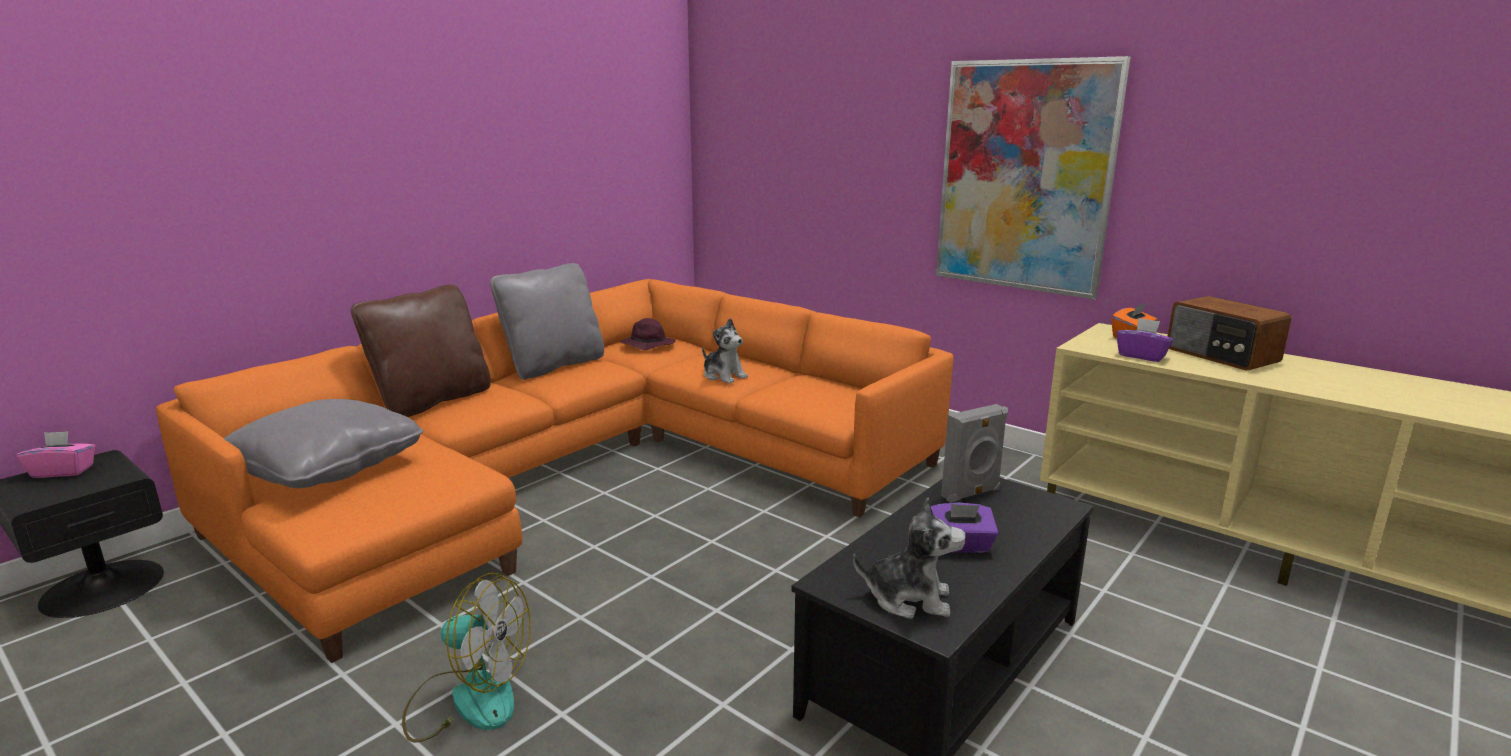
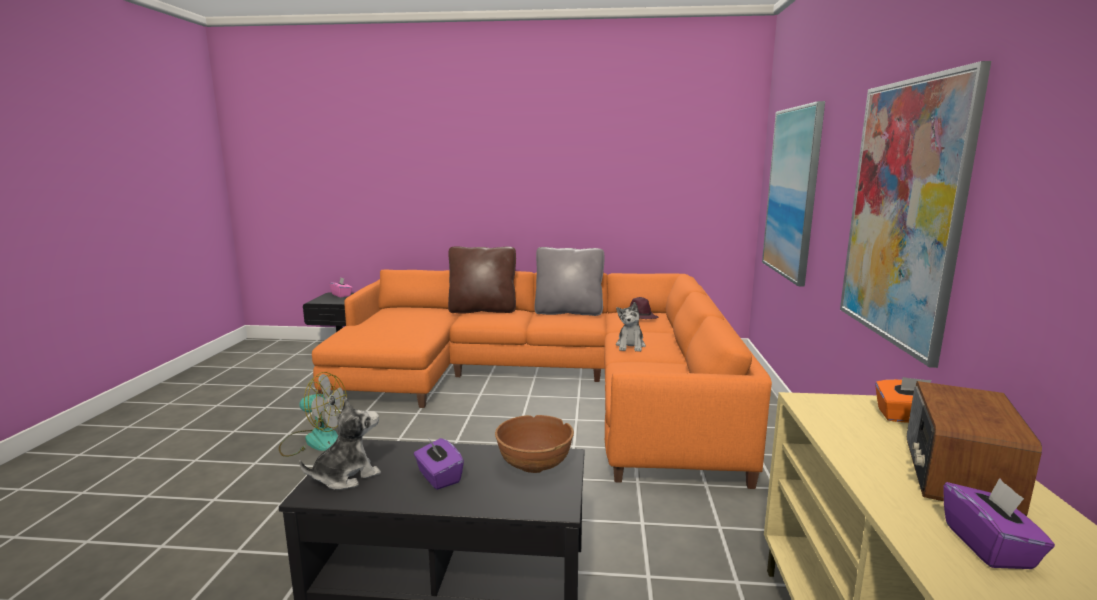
camera: 55 degrees right, 5 degrees down
(327, 468) = (387, 320): grey pillow -> none
(468, 699) = (313, 440): fan -> fan turned 60 degrees counterclockwise
(788, 163) = (792, 193): none -> picture
(909, 598) = (346, 476): plush toy -> plush toy turned 105 degrees counterclockwise
(972, 493) = (534, 463): grey speaker -> brown bowl
(1141, 356) = (840, 431): purple tissue box -> purple tissue box (989, 546)

